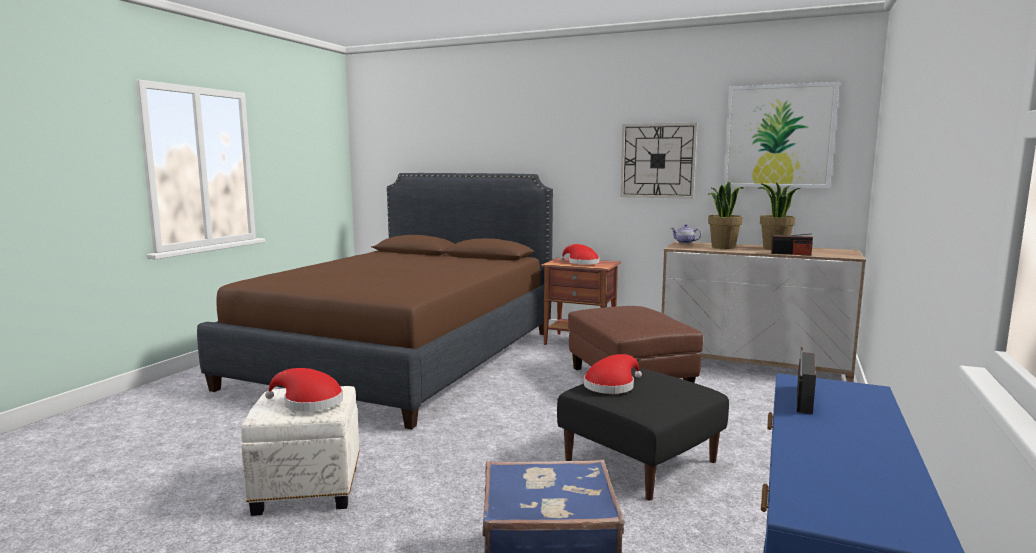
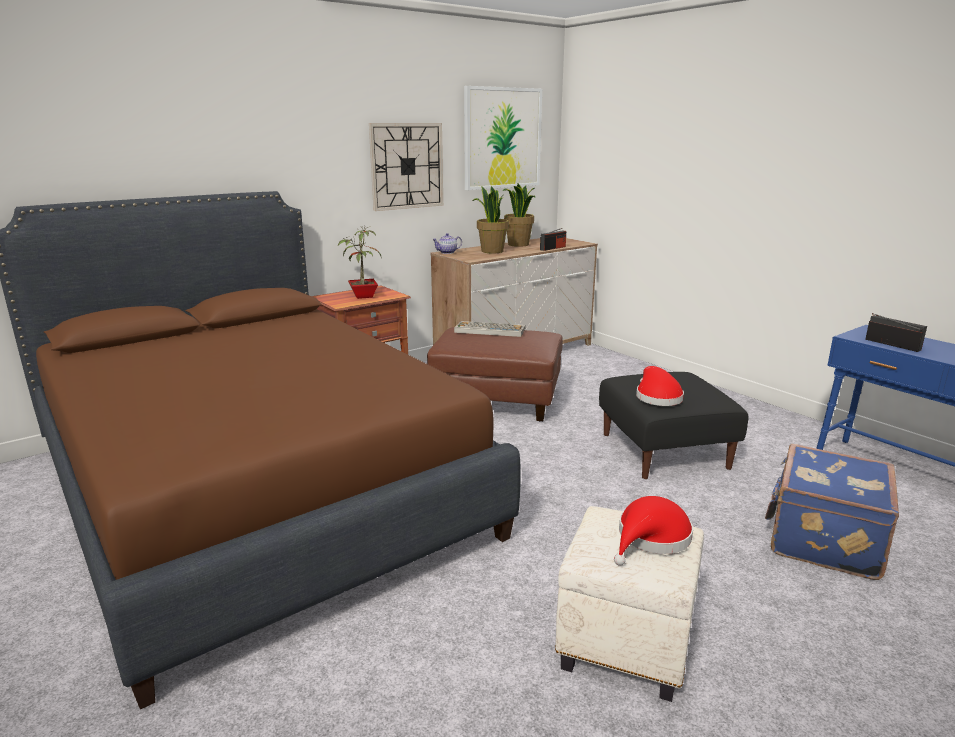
camera: 60 degrees left, 10 degrees up
(581, 263) = (362, 296): red hat -> potted plant
(641, 311) = (489, 330): none -> keyboard

